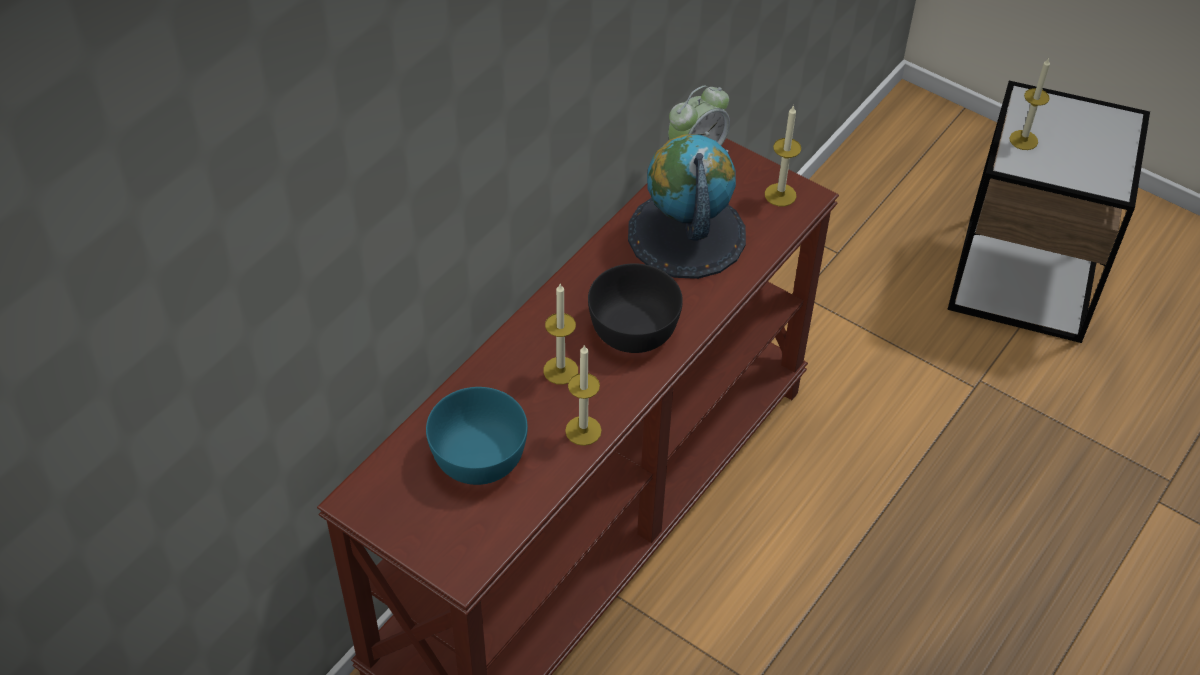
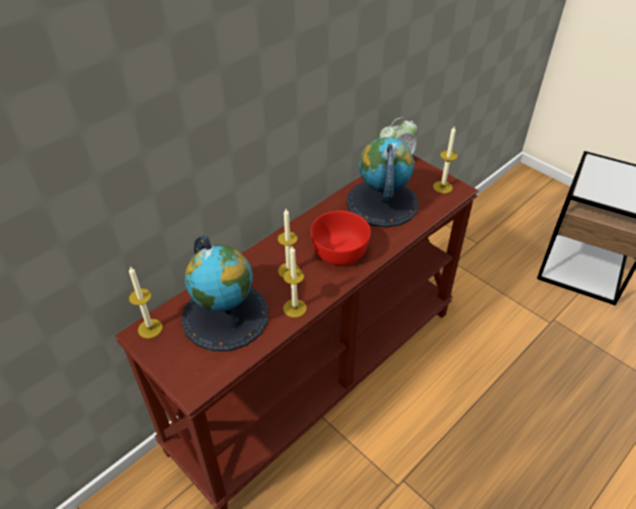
camera: 10 degrees right, 5 degrees down
(480, 455) = (226, 315): turquoise bowl -> globe
(632, 328) = (338, 251): black bowl -> red bowl
(1023, 140) = (592, 181): candle -> candle (150, 328)

